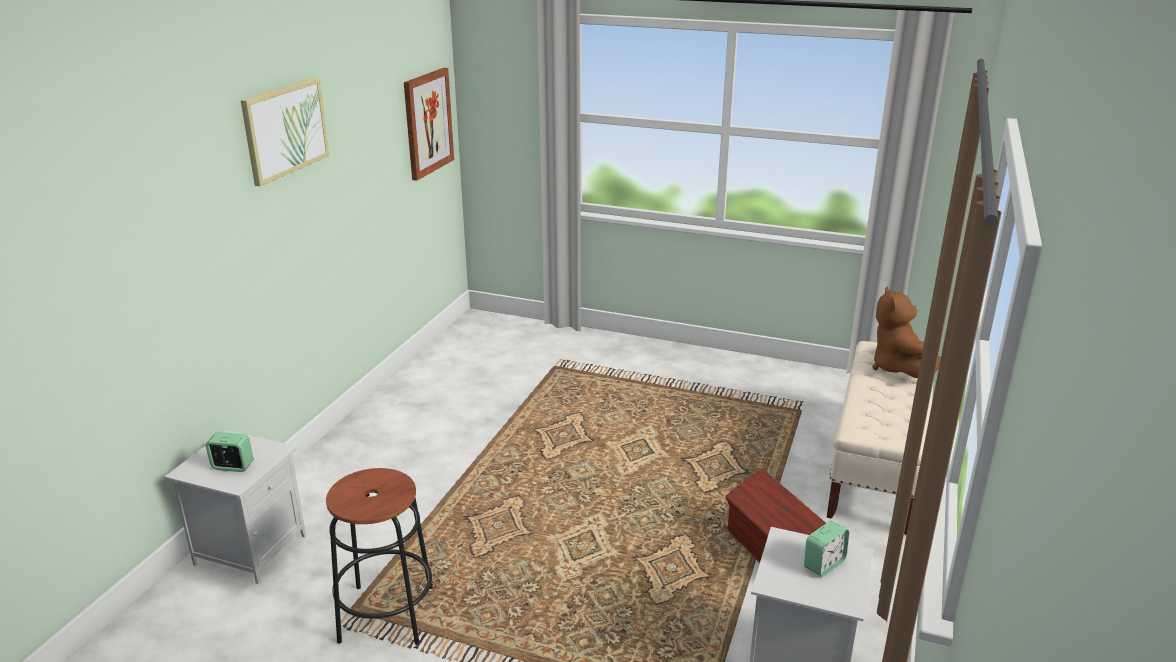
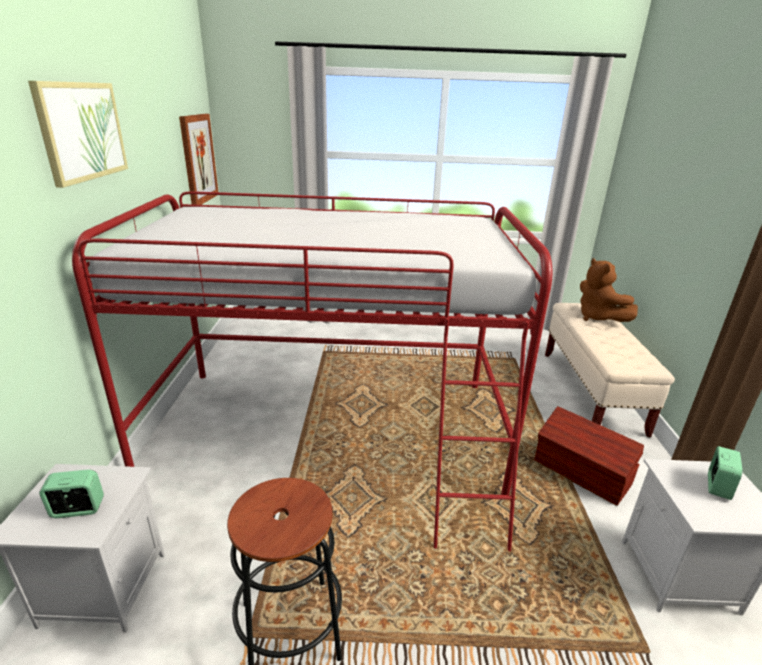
camera: 20 degrees left, 0 degrees up
(517, 457) = (334, 429): none -> red bed

